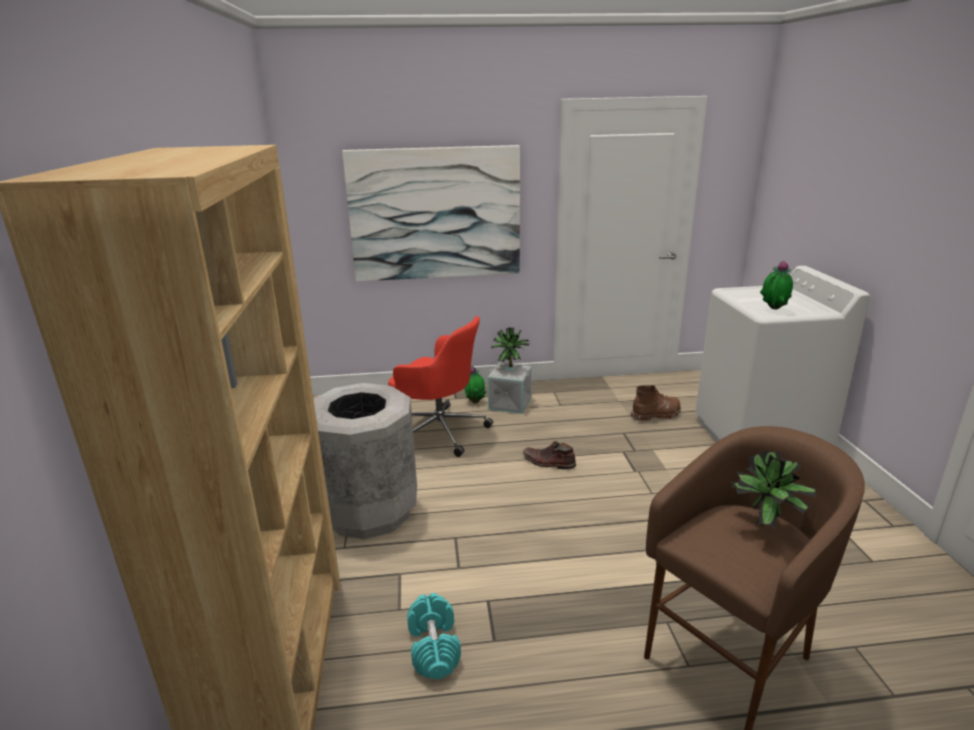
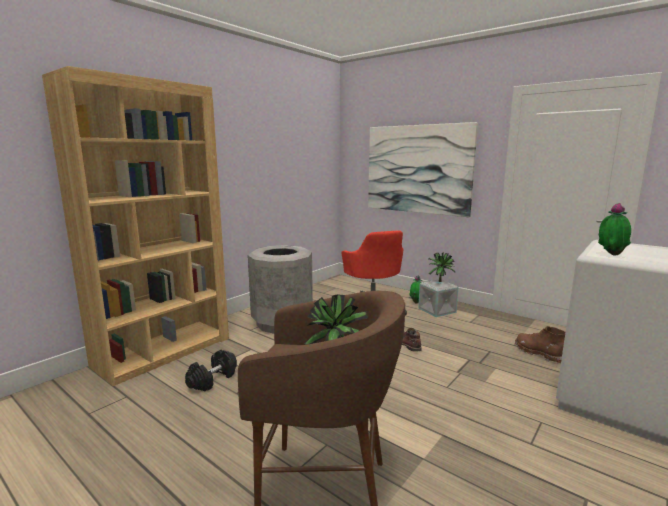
camera: 45 degrees right, 10 degrees down
(434, 647) = (212, 380): turquoise dumbbell -> black dumbbell
(656, 415) = (538, 353): brown boot -> brown boot turned 150 degrees counterclockwise

